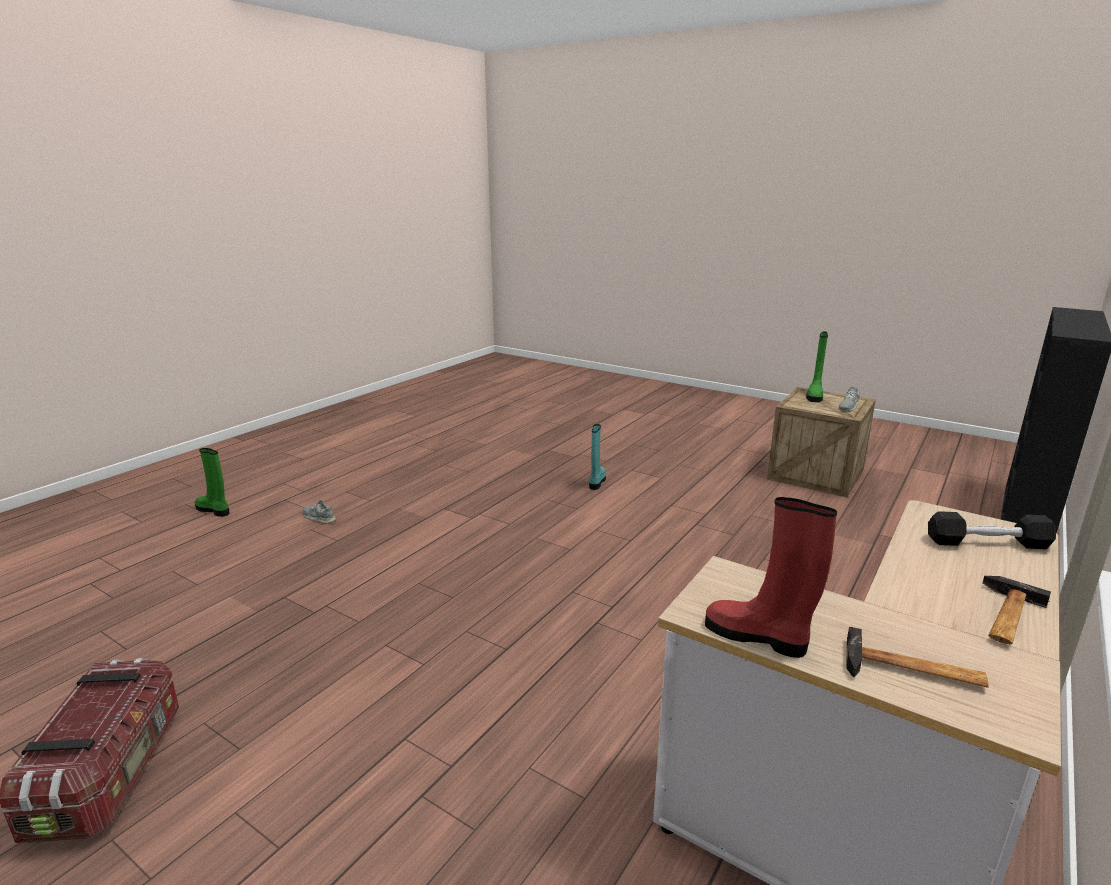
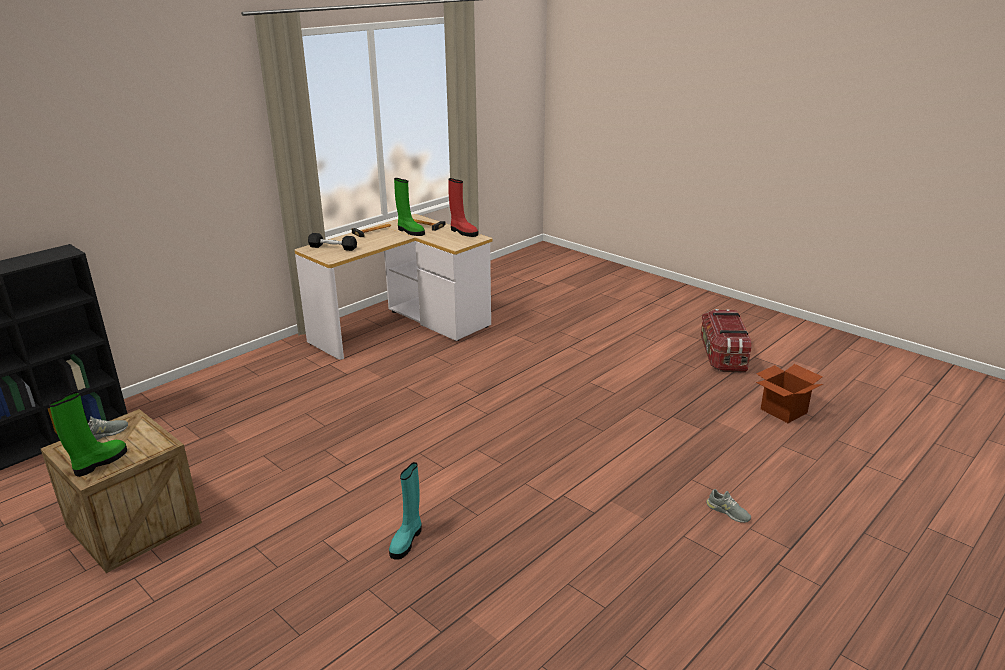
camera: 170 degrees left, 5 degrees up
(135, 636) = (784, 411): none -> cardboard box
(214, 510) = (860, 537): green boot -> green boot (410, 231)

